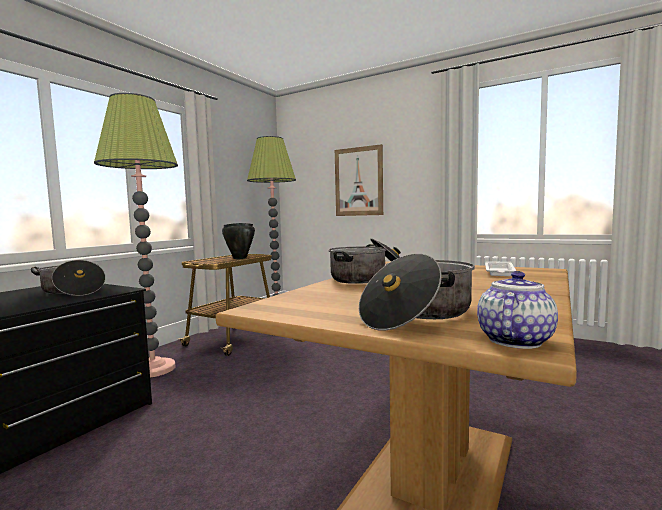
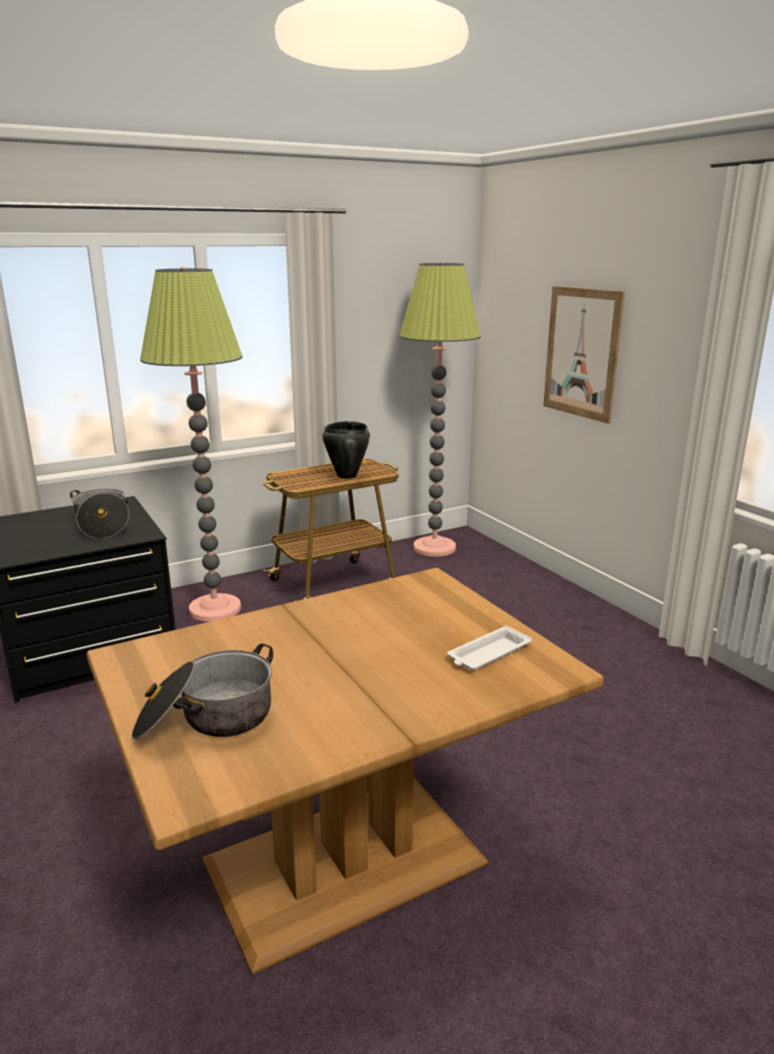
camera: 30 degrees right, 15 degrees up
(370, 278) = (317, 619): cooking pot -> none
(514, 340) = (189, 790): teapot -> none

